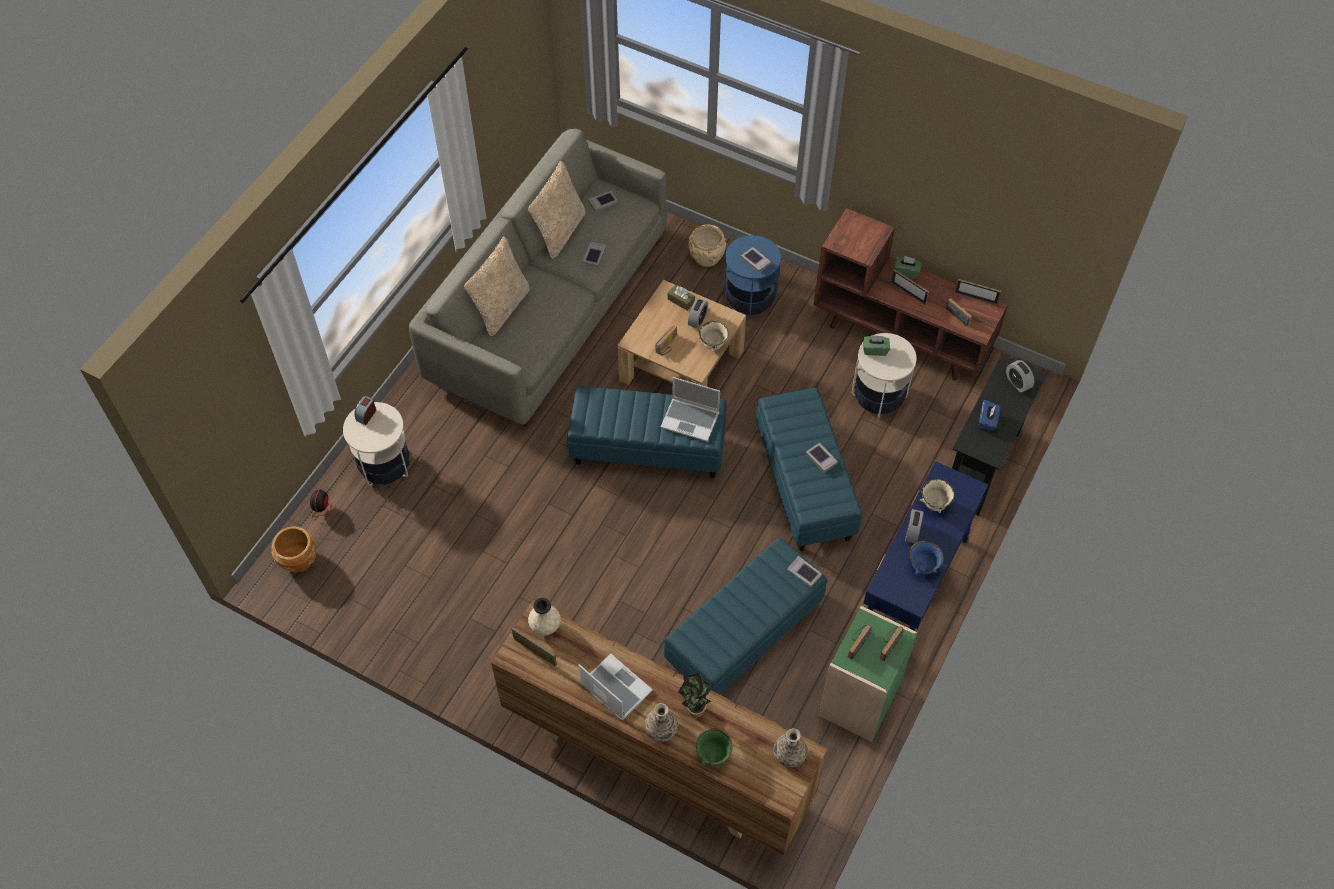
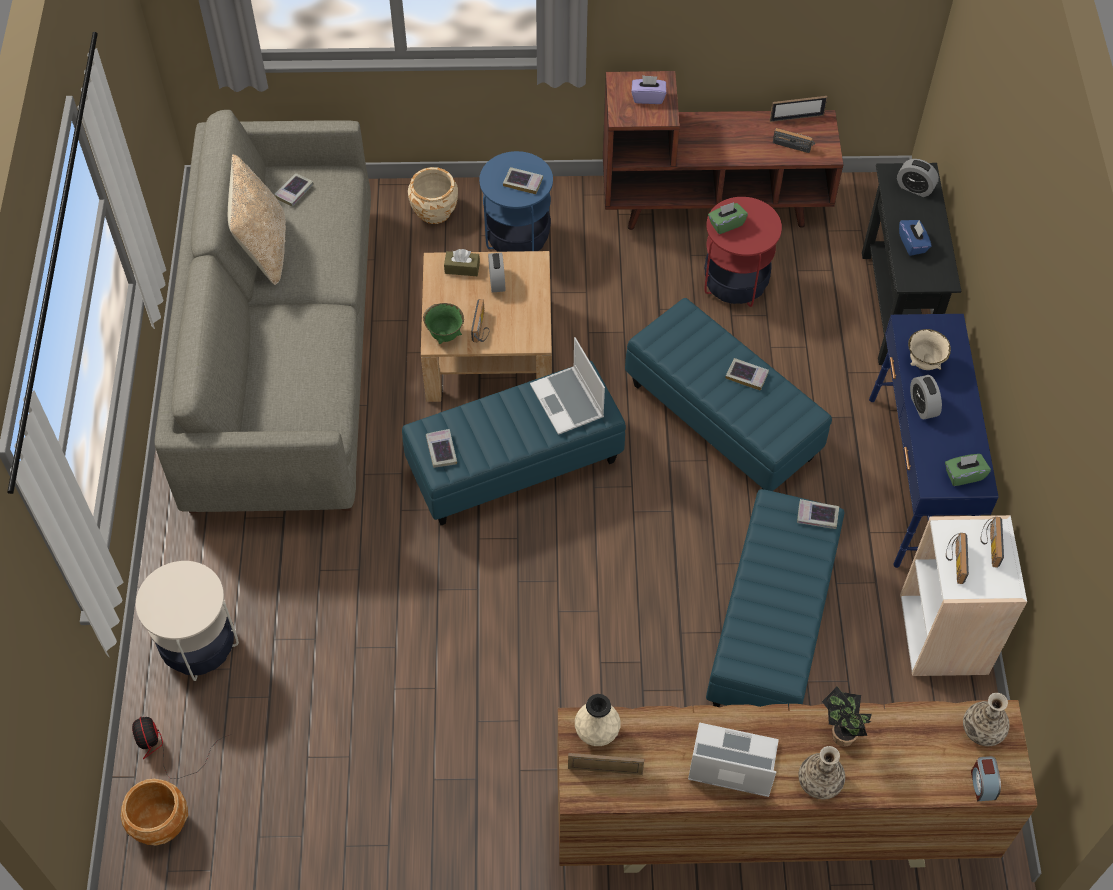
camera: 30 degrees left, 0 degrees up
(366, 415) = (161, 588): alarm clock -> alarm clock (982, 784)
(502, 308) = (252, 373): beige pillow -> none
(594, 256) = (325, 259): book -> book (441, 450)
(691, 420) = (568, 402): laptop -> laptop turned 75 degrees clockwise
(713, 345) = (534, 302): beige bowl -> none
(713, 755) = (900, 779): green bowl -> green bowl (445, 335)
(860, 701) = (945, 635): green bookcase -> white bookcase
(862, 237) = (648, 97): none -> purple tissue box
(878, 397) = (735, 284): beige side table -> red side table
(906, 272) = (702, 121): green tissue box -> green tissue box (963, 475)
(908, 293) = (721, 144): picture frame -> none
(923, 566) = (961, 439): blue bowl -> none

